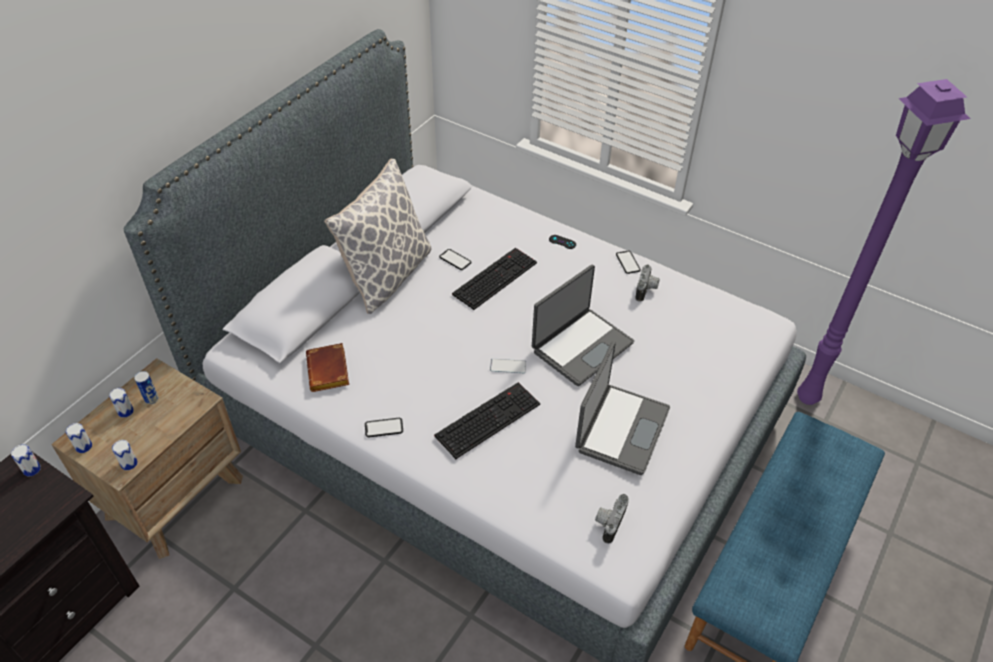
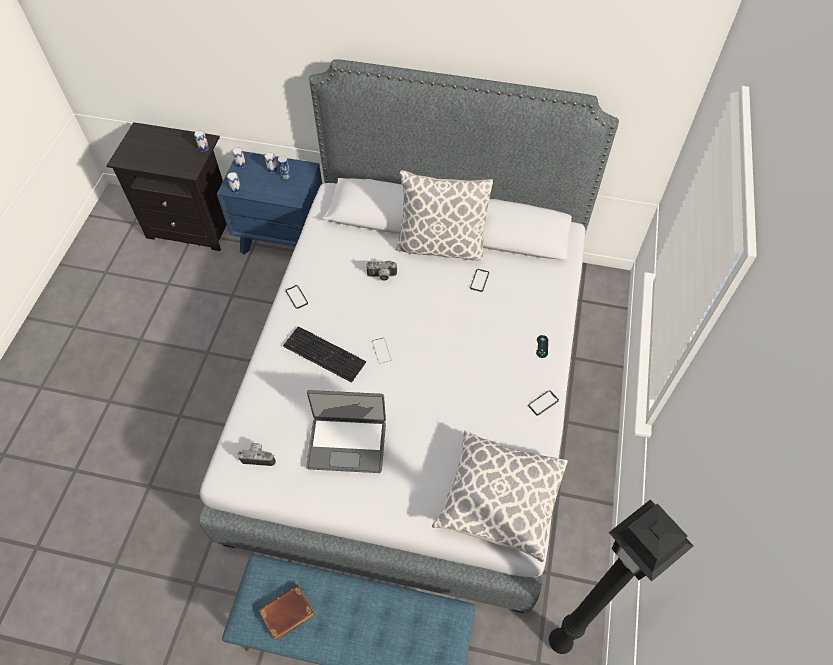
camera: 70 degrees right, 10 degrees up
(175, 496) = (283, 238): brown nightstand -> blue nightstand
(330, 372) = (333, 249): brown book -> brown book (287, 615)
(495, 277) = (473, 312): keyboard -> none
(581, 346) = (424, 393): laptop -> none
(647, 290) = (515, 426): camera -> camera (382, 276)
(725, 327) = (499, 501): none -> pillow
(807, 399) = (557, 641): purple floor lamp -> black floor lamp

